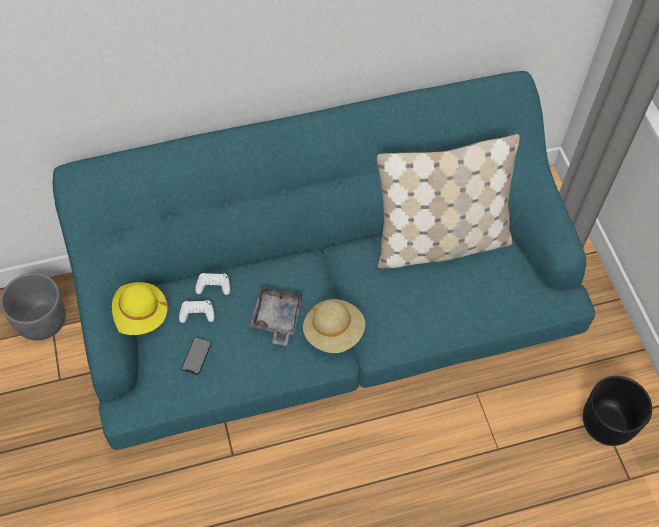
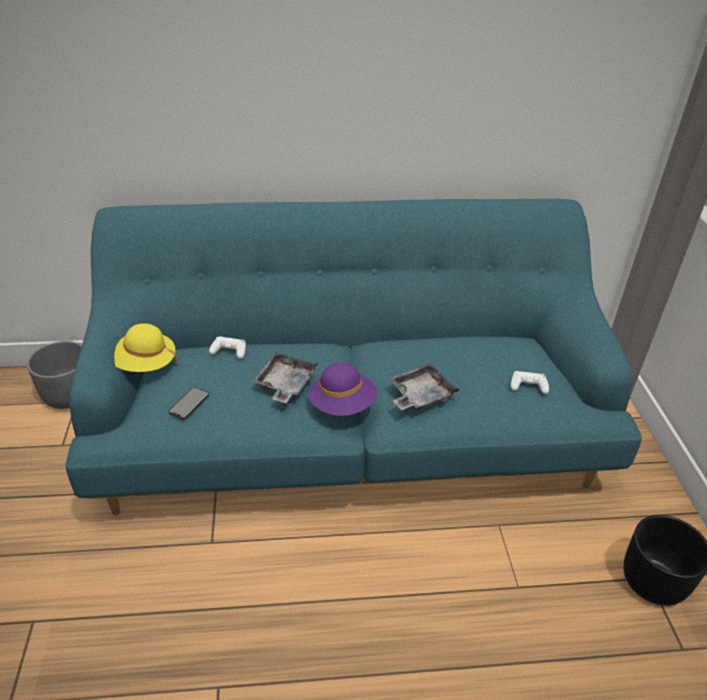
camera: 10 degrees right, 20 degrees down
(197, 313) = (204, 369): white game controller -> white game controller (528, 386)
(333, 332) = (342, 405): beige hat -> purple hat
(400, 309) = (419, 395): none -> grey tray
(440, 242) = (473, 348): beige pillow -> none

